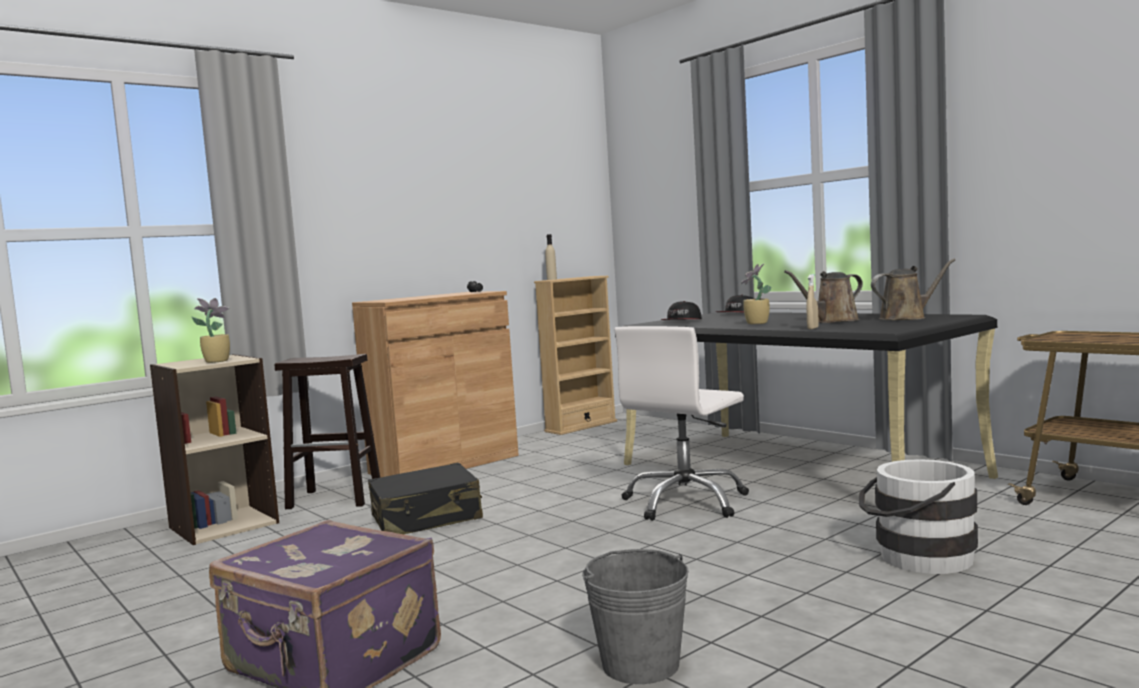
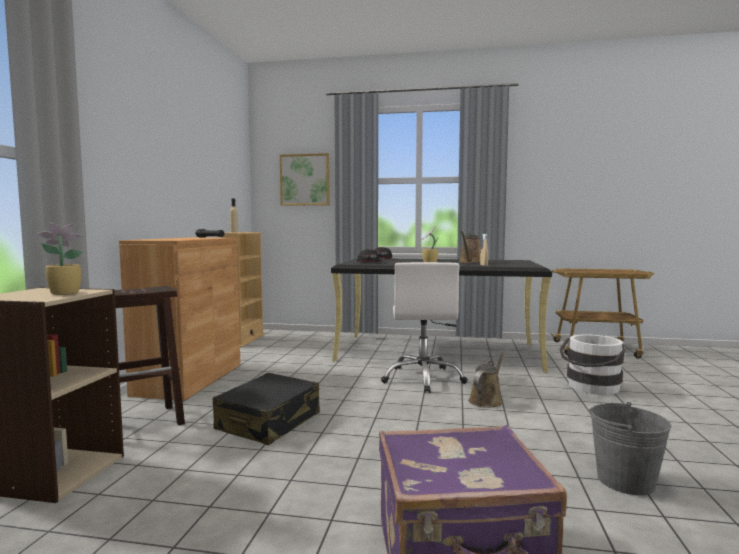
camera: 40 degrees left, 0 degrees up
(668, 193) = (305, 180): none -> picture
(906, 318) = (501, 261): brown watering can -> brown watering can (486, 400)

